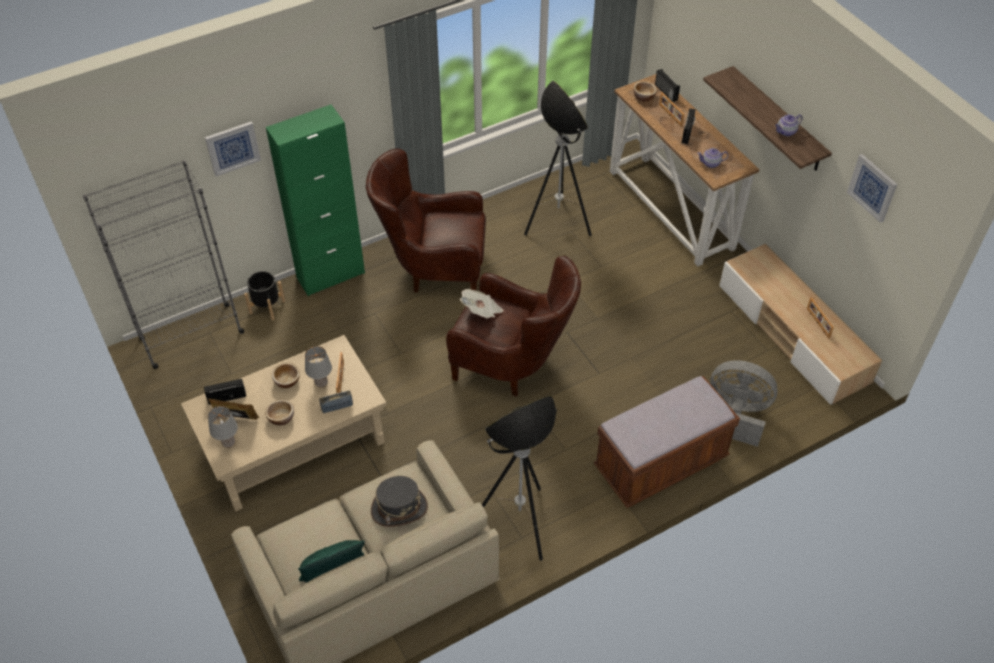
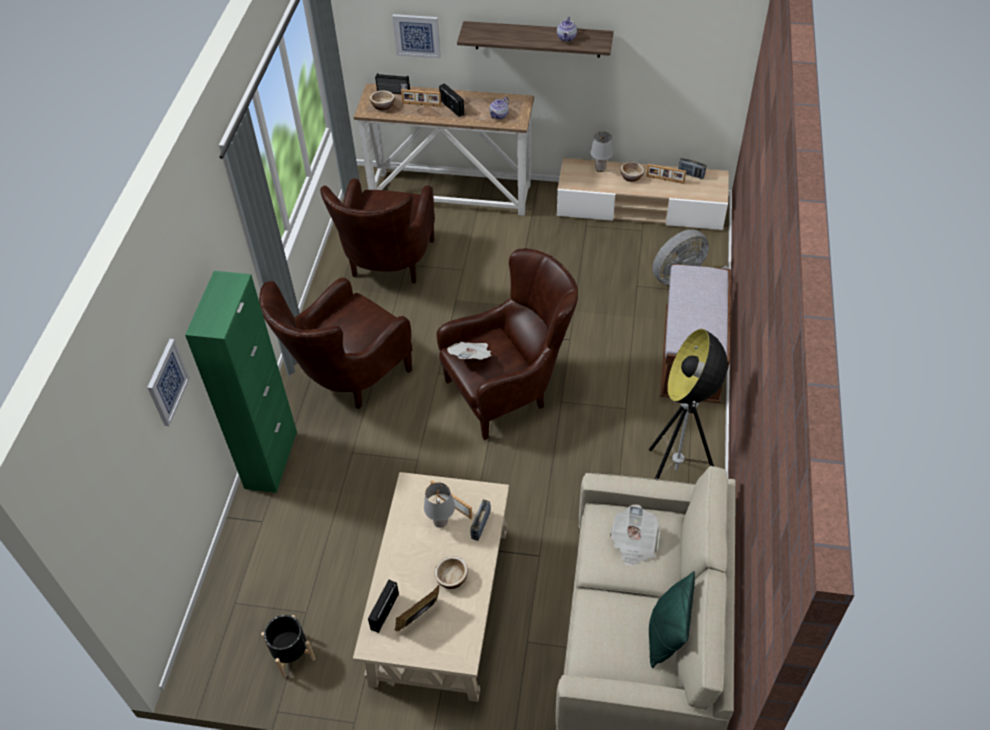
camera: 50 degrees left, 0 degrees up
(191, 336) = (222, 622): grey bookcase -> none
(229, 443) = (443, 640): grey table lamp -> grey table lamp (600, 169)
(267, 307) = (254, 534): black planter -> black planter (292, 654)
(287, 381) = (411, 548): bowl -> bowl (631, 177)
(399, 509) = (634, 543): grey hat -> newspaper
(557, 223) = (387, 268): floor lamp -> brown armchair
(845, 336) = (691, 174): none -> radio
(872, 187) = (669, 33): picture -> picture (417, 35)

